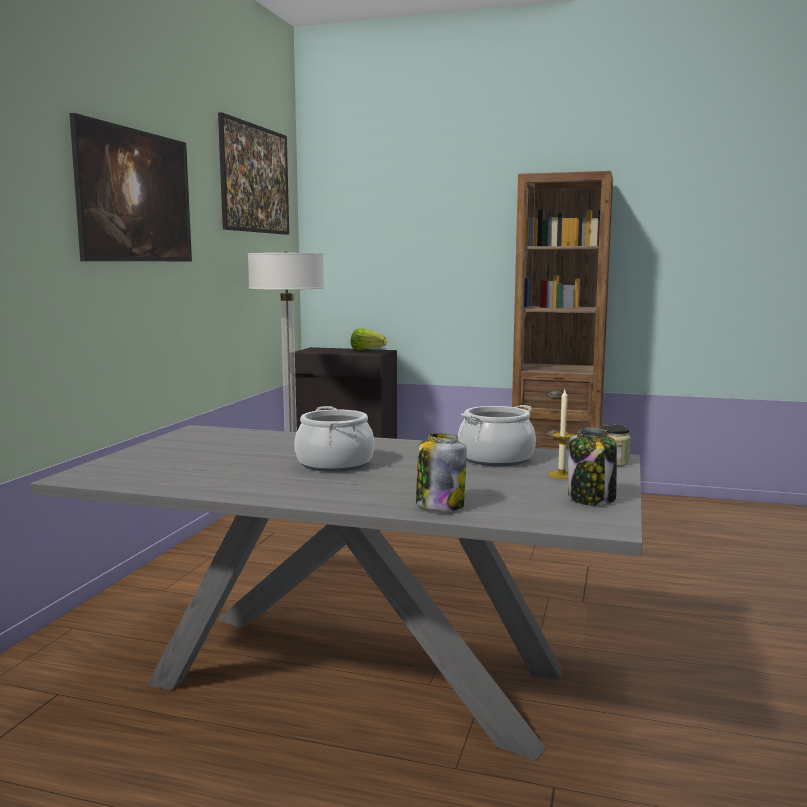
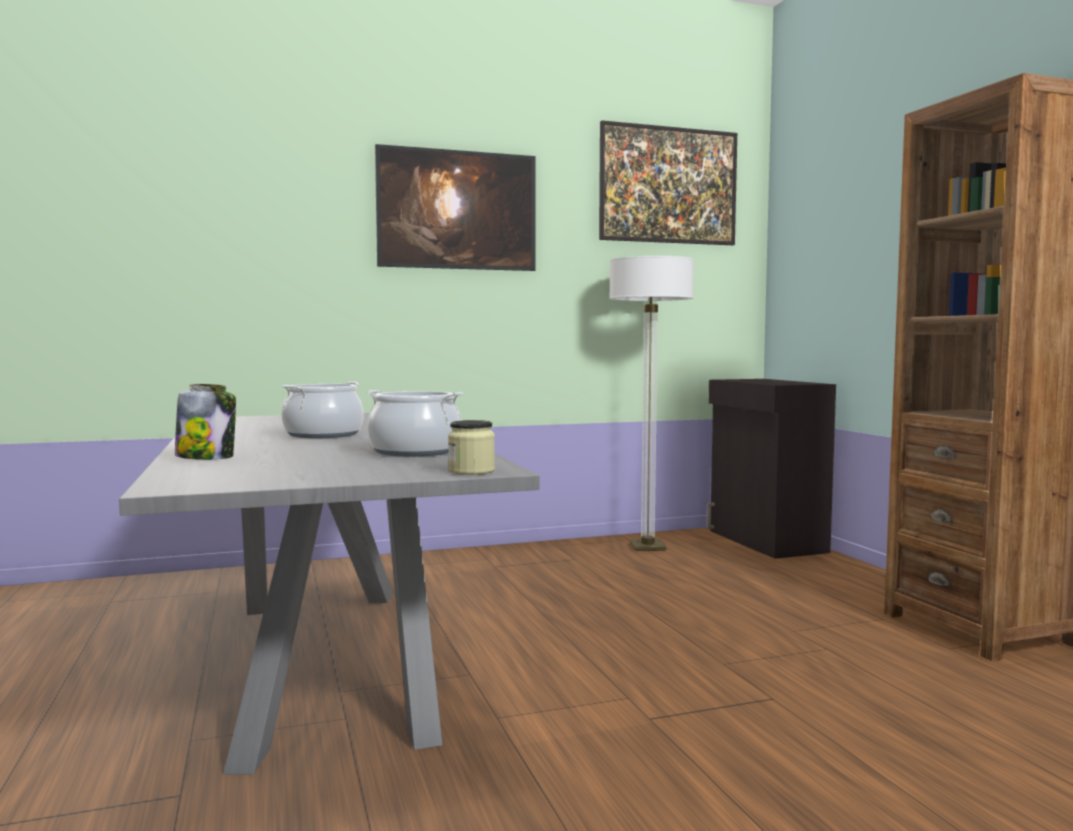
camera: 55 degrees right, 5 degrees down
(367, 350) = (797, 382): lettuce -> none
(561, 475) = (374, 466): candle -> none
(592, 498) = (281, 478): jar -> none

